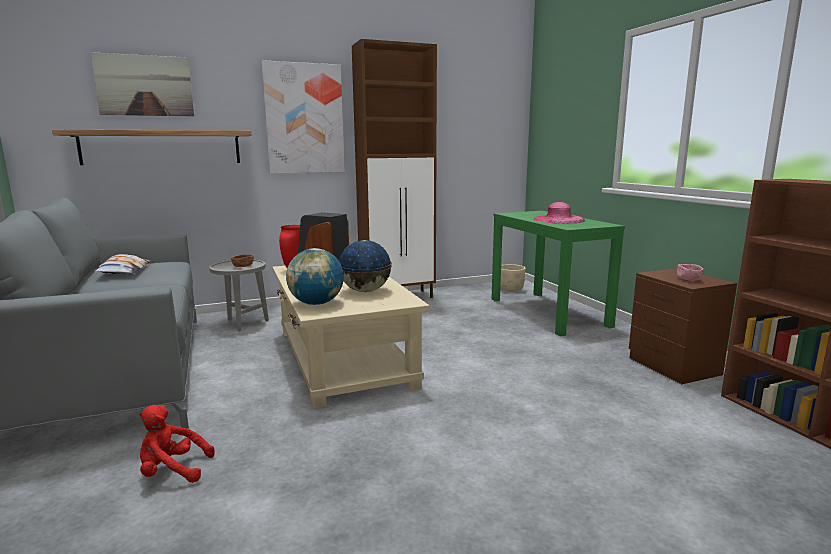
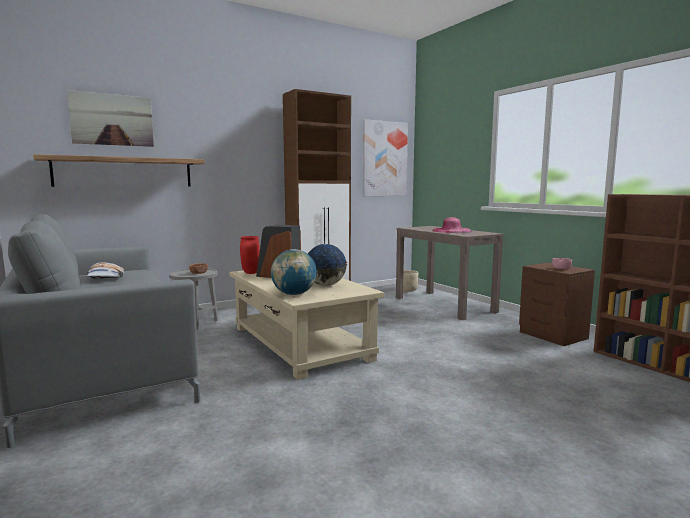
camera: 10 degrees left, 5 degrees down
(172, 471) = (207, 431): red plush toy -> none
(304, 119) = (244, 151): picture -> picture (384, 159)
(548, 312) = (444, 304): green console table -> brown console table

